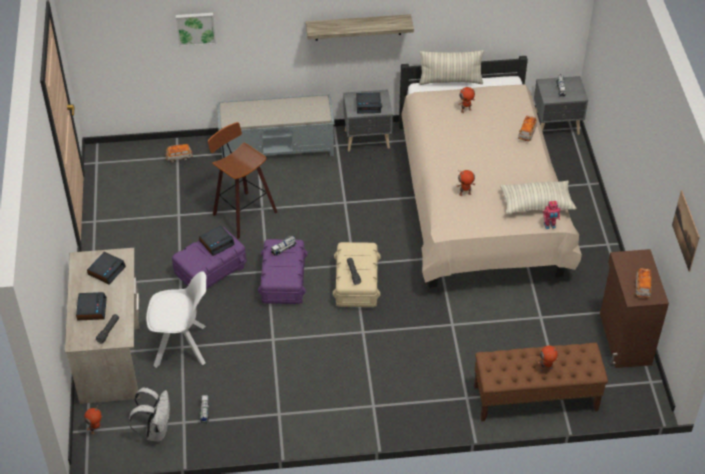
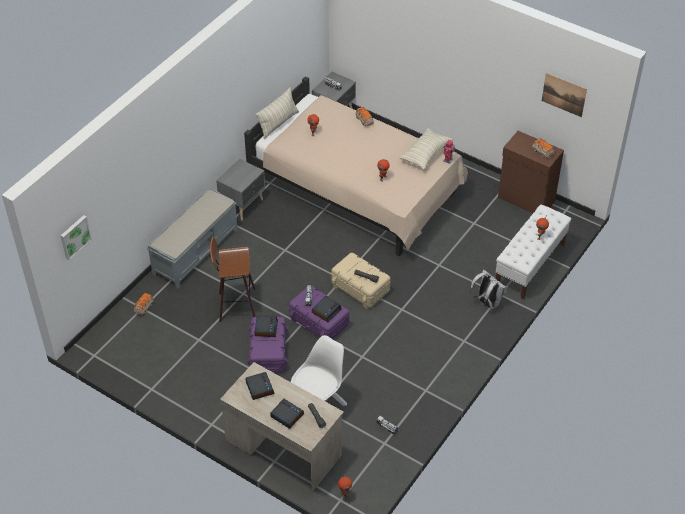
camera: 50 degrees left, 0 degrees up
(156, 430) = (377, 462): white backpack -> white backpack (486, 302)
(195, 28) = (125, 194): picture -> picture (74, 236)
(358, 27) = (216, 122): shelf -> none
(368, 105) = (243, 176): alarm clock -> alarm clock (326, 311)
(535, 398) = (530, 265): brown bench -> white bench

